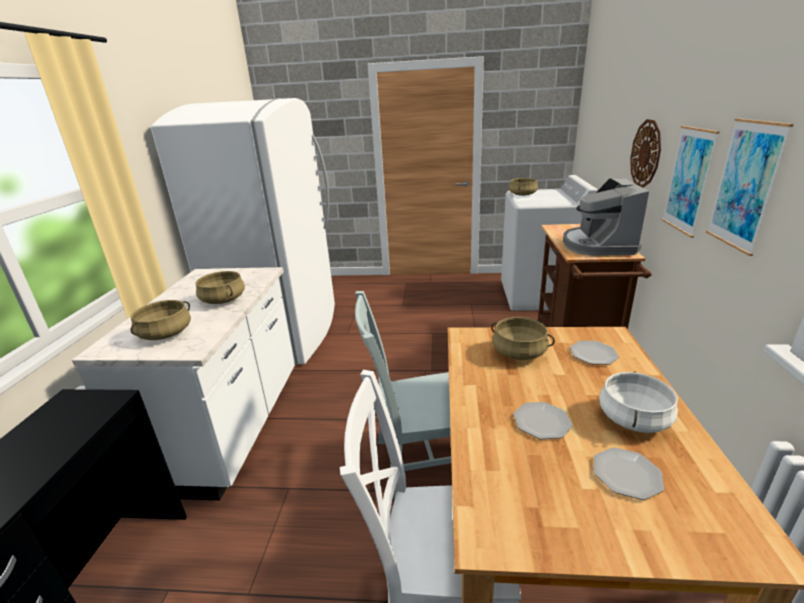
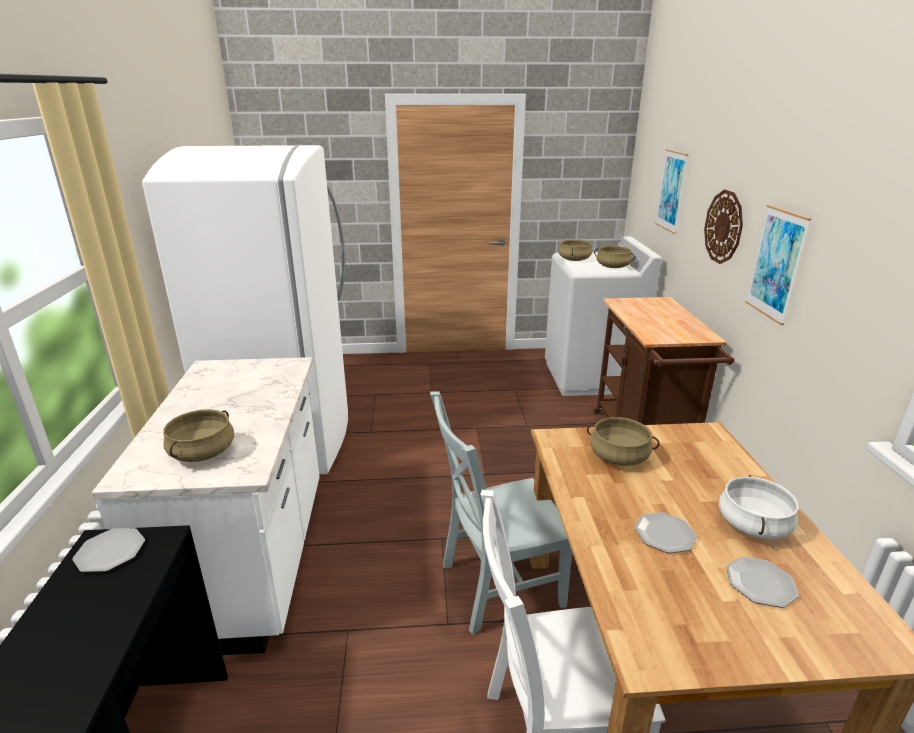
camera: 10 degrees left, 0 degrees up
(223, 300) = (255, 404): beige cooking pot -> beige cooking pot (612, 267)
(593, 354) = (696, 455): plate -> plate (110, 552)
(598, 245) = (673, 325): coffee machine -> none
(745, 185) = (840, 278): picture -> picture (671, 191)

